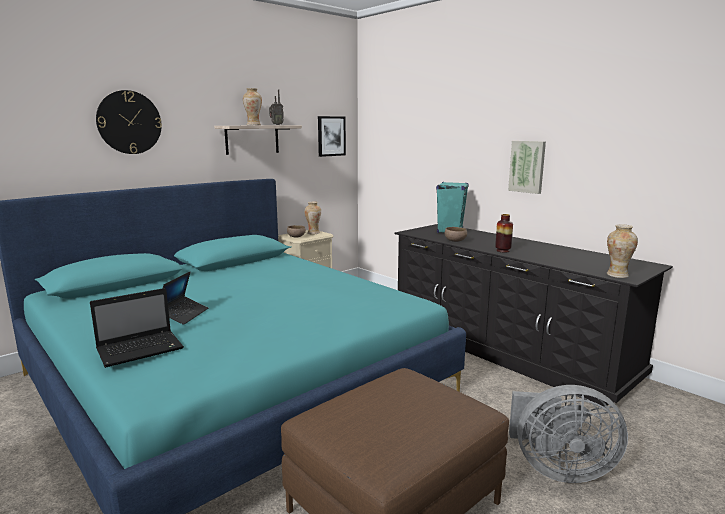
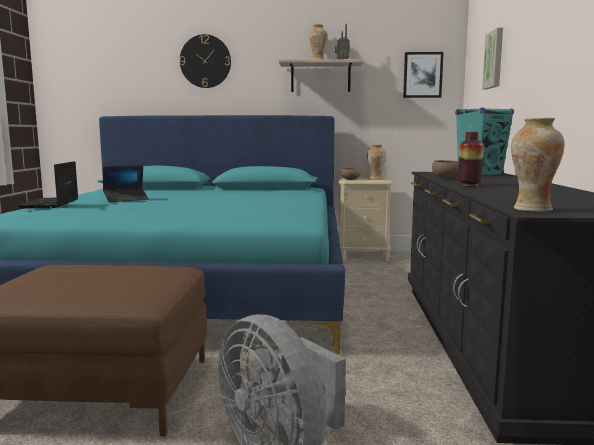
camera: 45 degrees right, 5 degrees down
(142, 349) = (50, 204): laptop -> laptop turned 75 degrees clockwise
(527, 166) = (569, 71): picture -> picture (494, 59)

